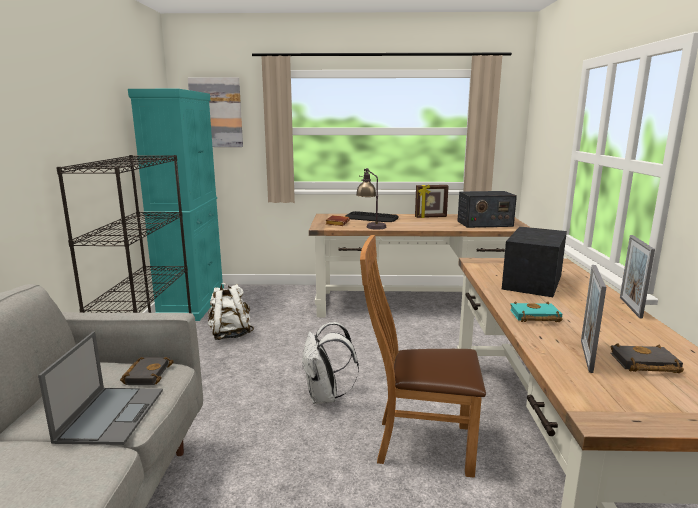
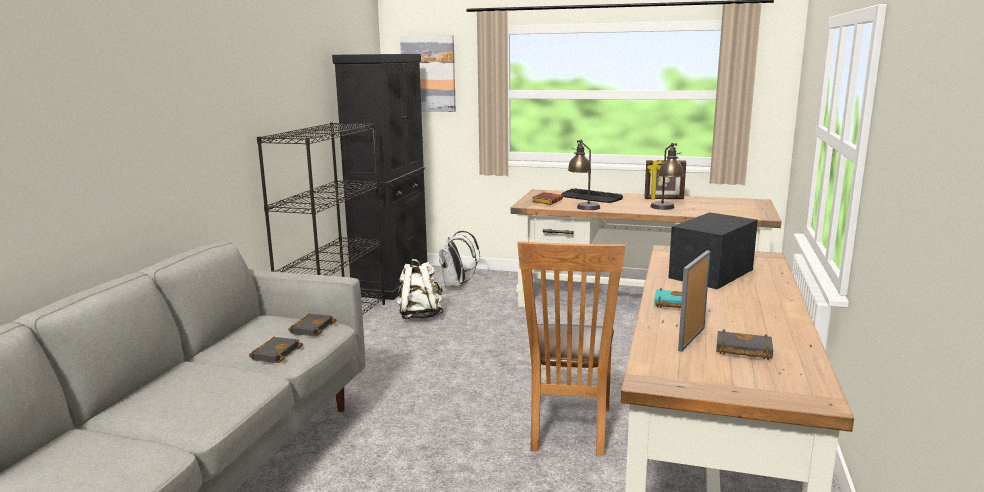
camera: 15 degrees right, 0 degrees up
(111, 414) = (275, 353): laptop -> black book
(192, 303) = (391, 282): turquoise cabinet -> black cabinet
(325, 397) = (494, 381): white backpack -> white backpack (456, 286)
(417, 444) = (568, 431): brown chair -> brown chair turned 105 degrees counterclockwise
(439, 225) = (665, 209): none -> table lamp
(484, 224) = (723, 209): radio -> none
(630, 307) = (794, 304): picture frame -> none

